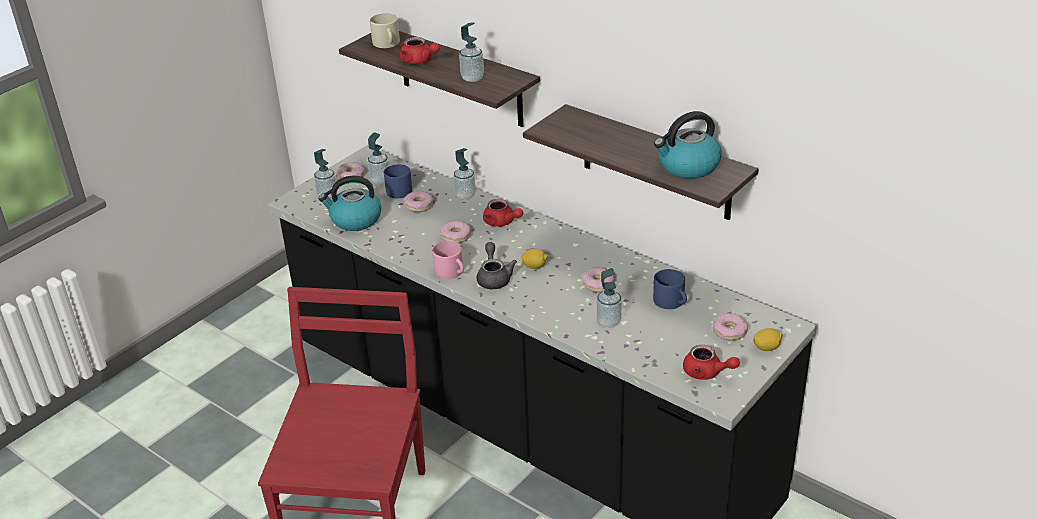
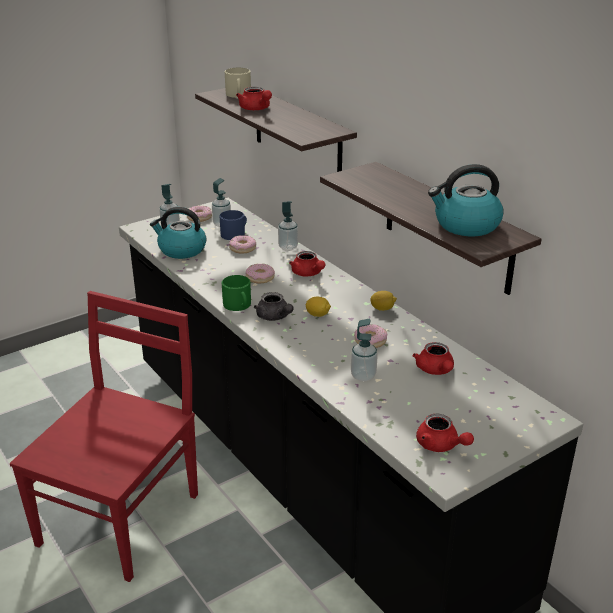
camera: 15 degrees right, 5 degrees down
(451, 272) = (238, 305): pink mug -> green mug
(472, 78) = (293, 125): soap dispenser -> none
(494, 278) = (274, 317): grey teapot -> grey teapot turned 135 degrees clockwise
(671, 302) = (435, 370): blue mug -> red teapot
(730, 331) = (484, 410): donut -> none
(766, 348) = (517, 434): lemon -> lemon (382, 308)

